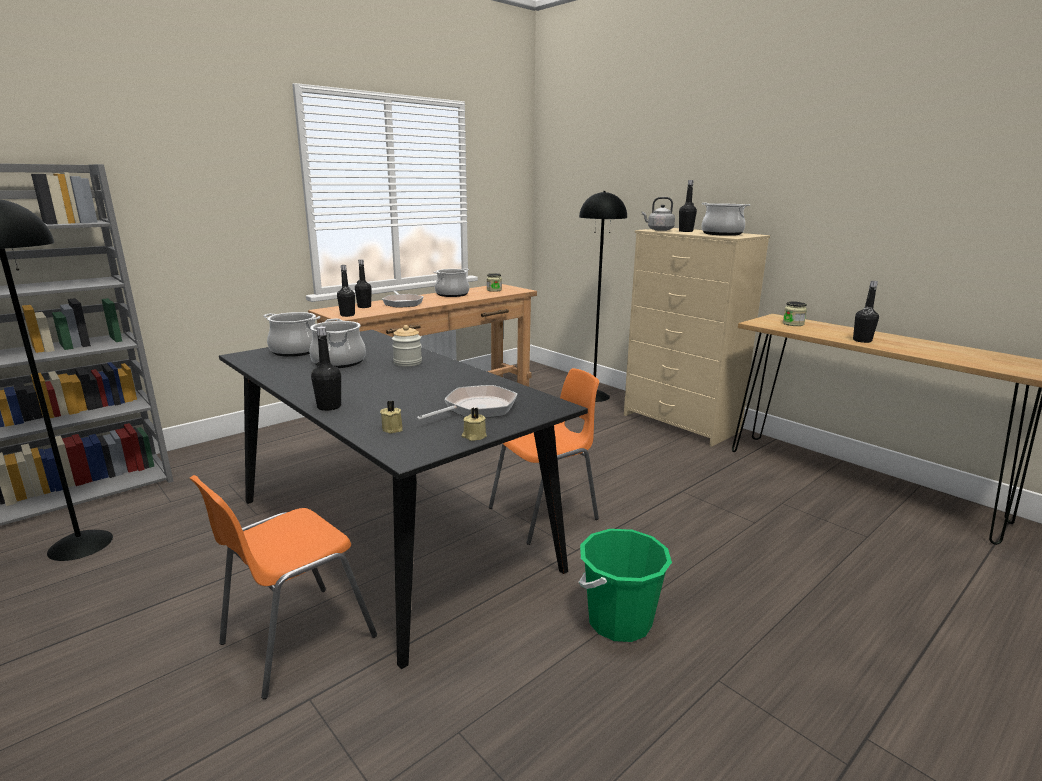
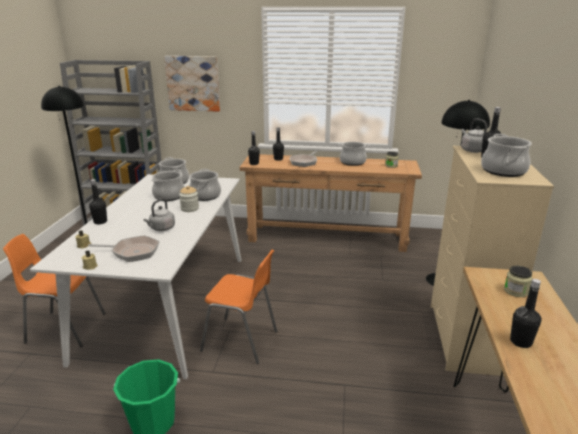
camera: 50 degrees right, 5 degrees up
(186, 206) = (193, 83): none -> picture
(386, 350) = (205, 196): none -> cooking pot
(390, 533) = (167, 304): black dining table -> white dining table
(436, 384) = (161, 228): none -> grey kettle

